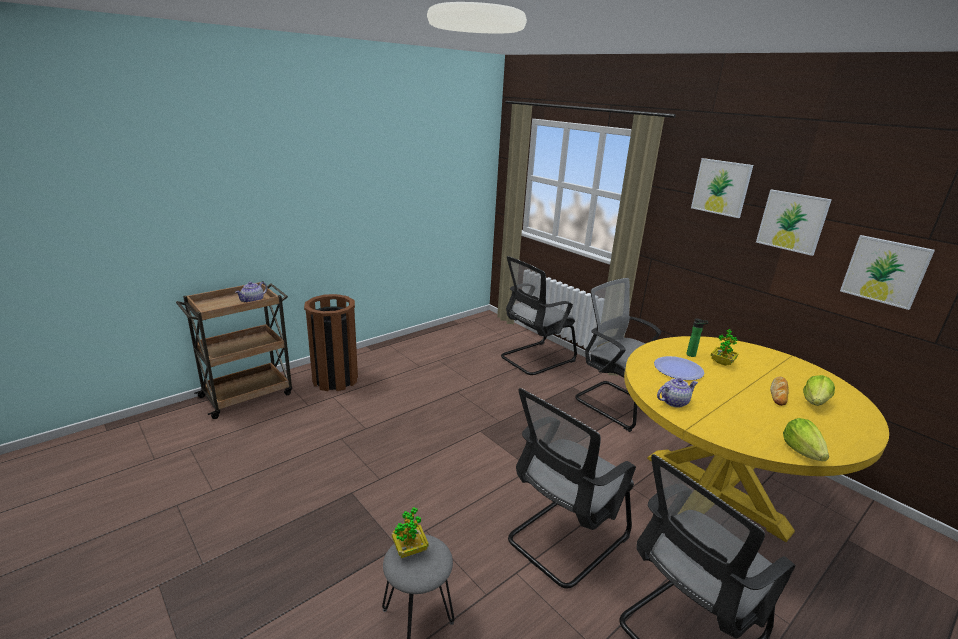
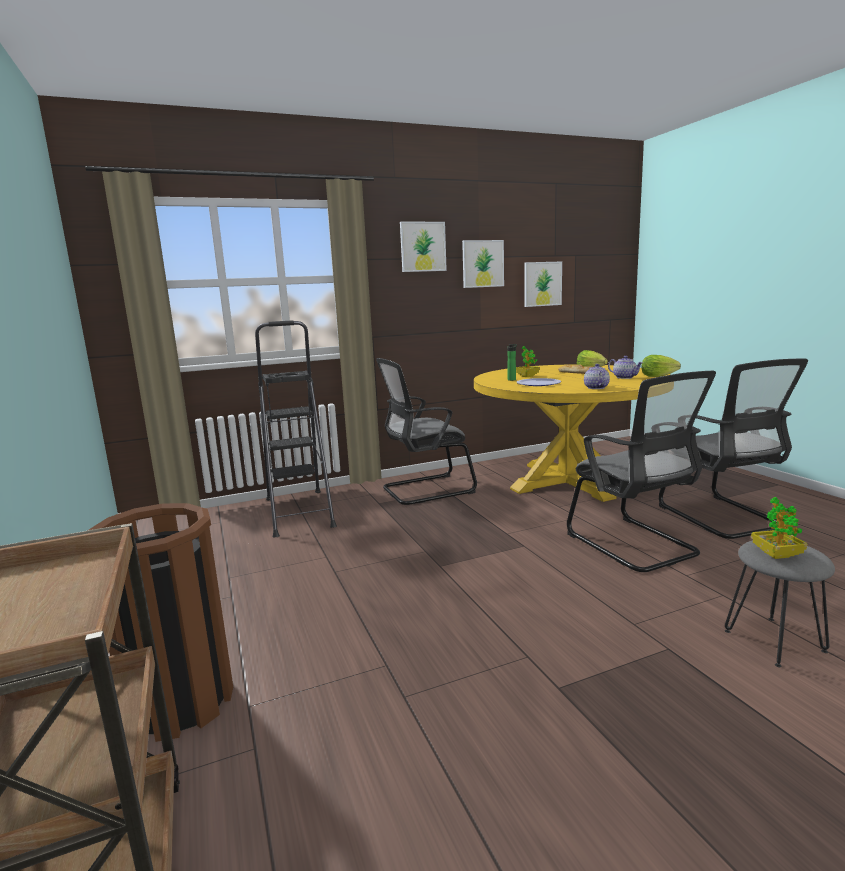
camera: 70 degrees left, 10 degrees down
(253, 301) = (70, 577): teapot -> teapot (625, 377)
(535, 359) = (299, 512): chair -> step ladder

